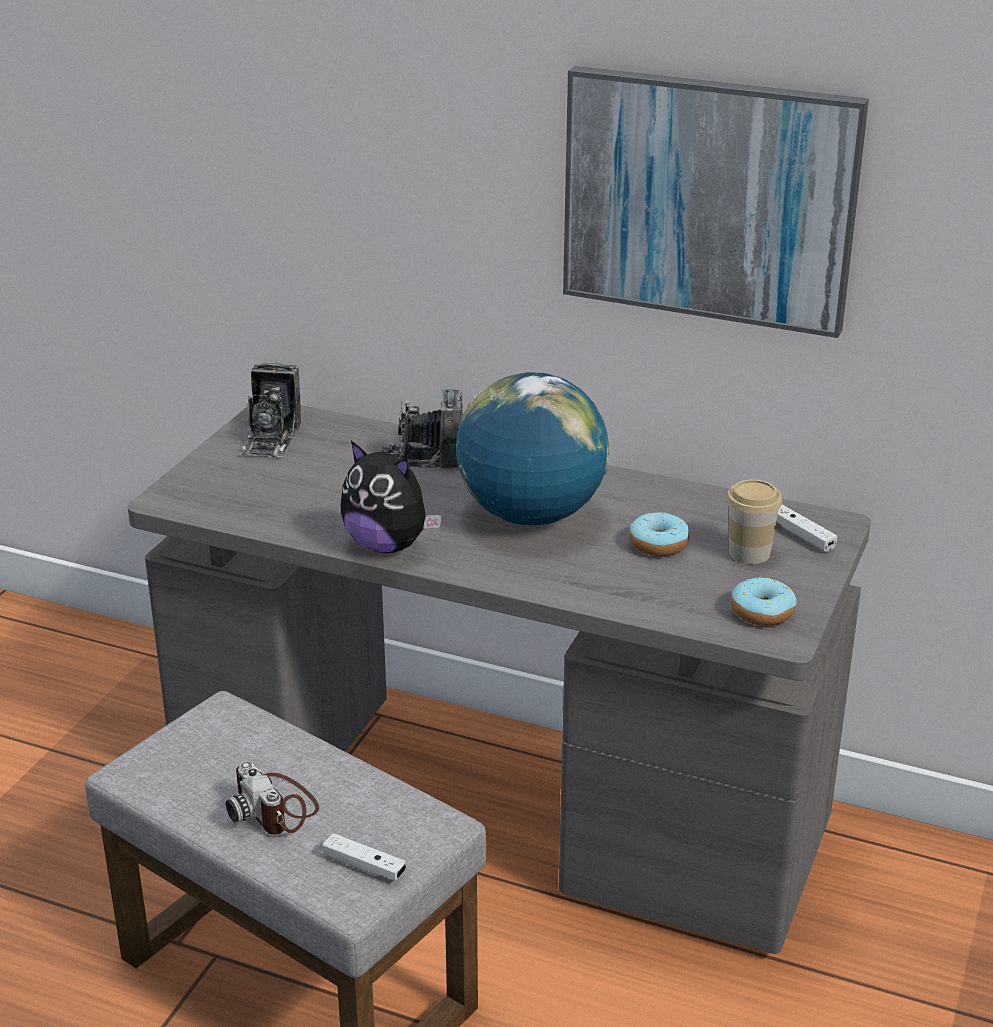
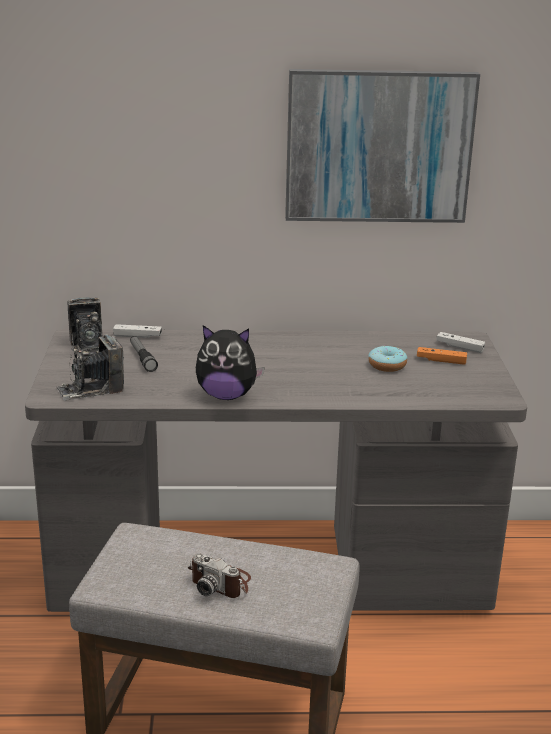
camera: 25 degrees left, 5 degrees down
(328, 464) = (142, 358): none -> flashlight
(364, 866) = (307, 601): white game controller -> white game controller (137, 336)
(421, 457) = (199, 345): camera -> camera (90, 389)
(531, 515) = (298, 364): globe -> none
(749, 553) = (441, 361): cup -> orange game controller
(762, 612) = (478, 389): donut -> none

